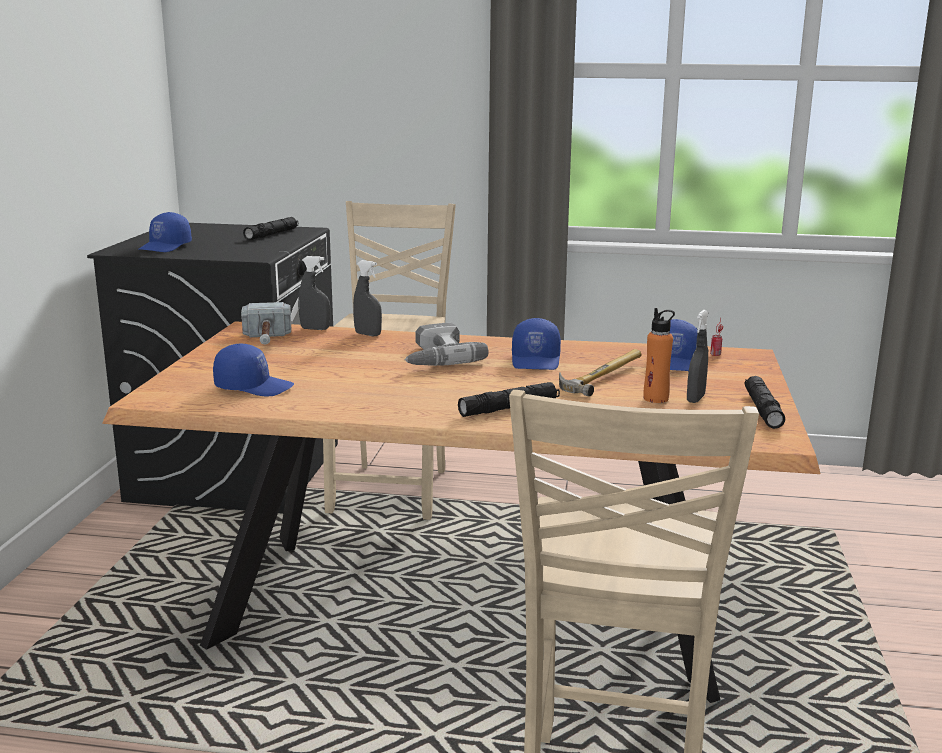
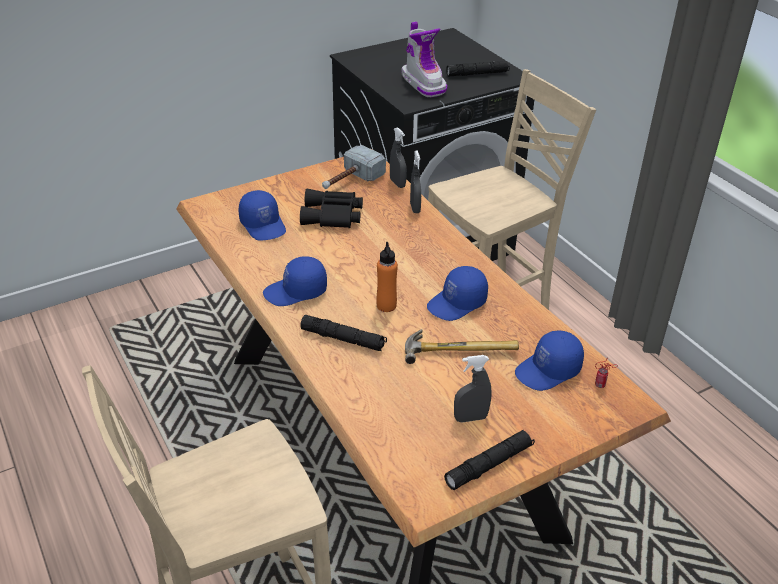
camera: 50 degrees right, 20 degrees up
(166, 247) = (385, 64): blue cap -> blue cap (296, 292)
(239, 247) = (424, 84): none -> boot
(308, 361) = (333, 216): none -> black binoculars
(435, 357) = (405, 258): power drill -> none
(656, 398) = (446, 397): orange bottle -> orange bottle (386, 305)

